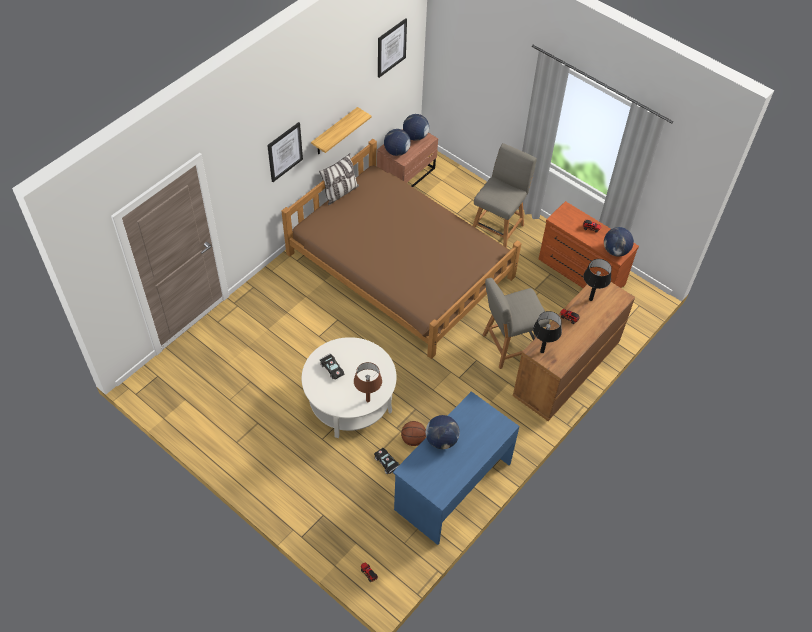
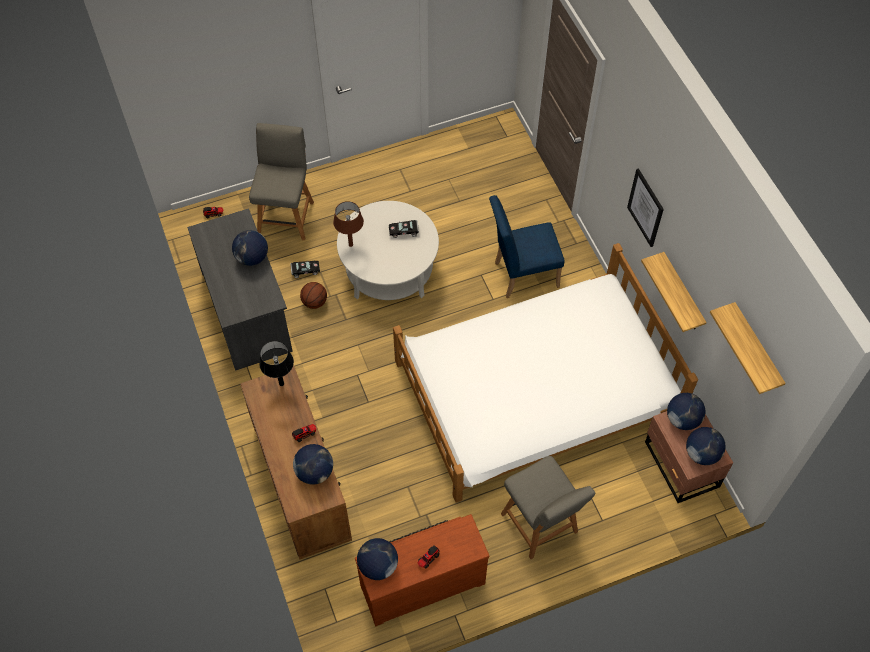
camera: 120 degrees right, 5 degrees up
(304, 310) = (521, 275): none -> blue chair
(340, 193) = (646, 339): pillow -> none
(391, 47) = (755, 350): picture -> shelf
(401, 265) = (535, 390): brown bed -> white bed
(452, 485) = (247, 311): blue desk -> grey desk
(508, 346) = (366, 442): grey chair -> grey chair (286, 216)
(590, 299) = (315, 472): black table lamp -> globe

